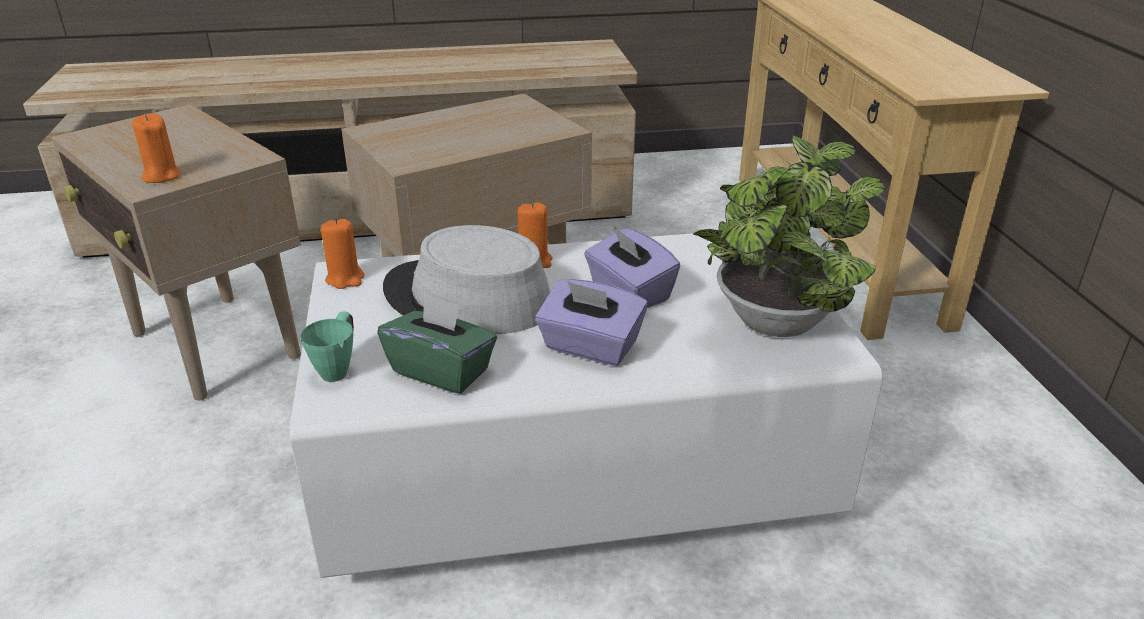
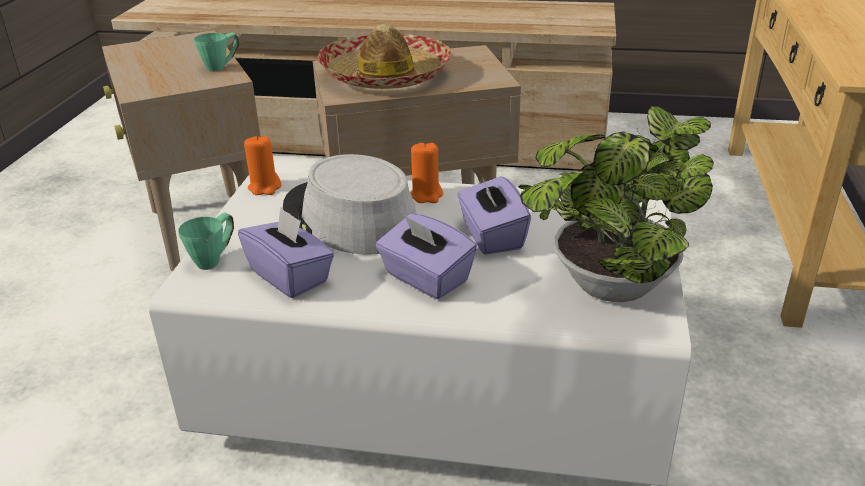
camera: 20 degrees right, 0 degrees up
(161, 176) = (153, 85): orange candle -> none
(234, 145) = (221, 66): none -> green mug
(439, 136) = (385, 75): none -> hat
(441, 371) = (290, 276): green tissue box -> purple tissue box

